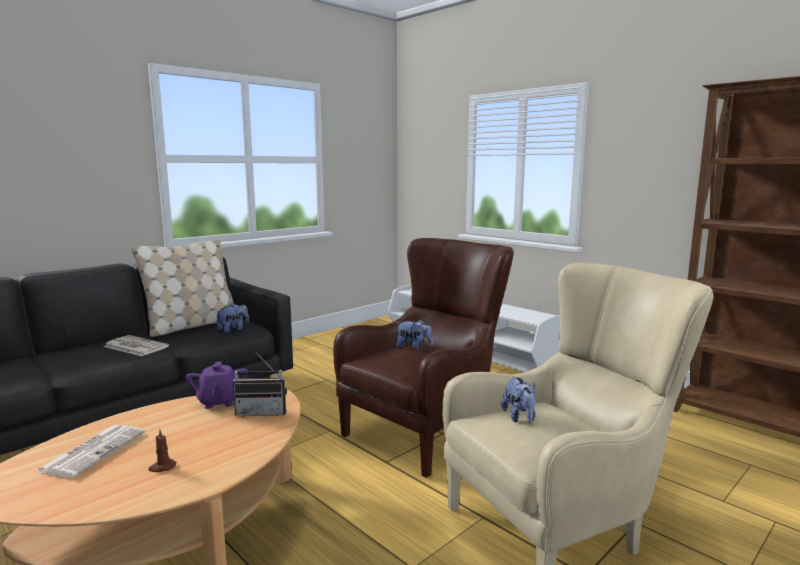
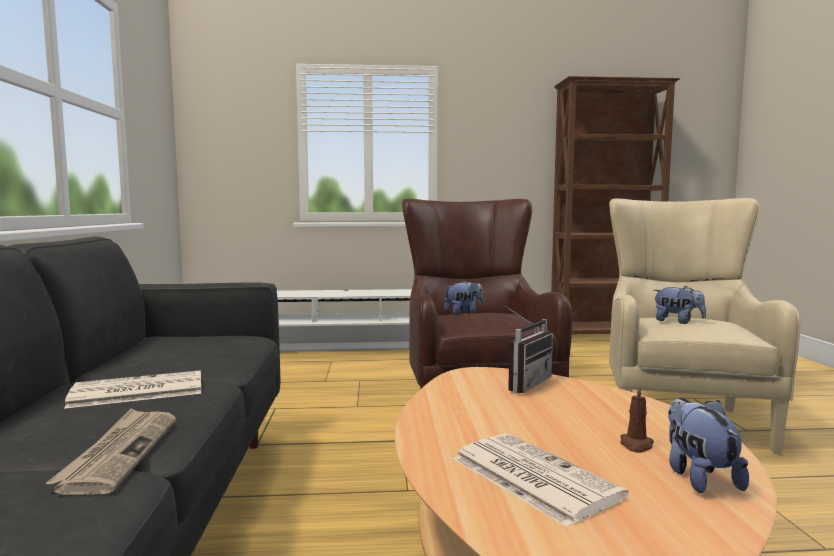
camera: 50 degrees left, 5 degrees down
(57, 372) = (120, 453): none -> newspaper
(191, 325) = (131, 355): beige pillow -> none
(219, 402) = (457, 394): purple teapot -> none
(233, 329) = (219, 344): plush toy -> plush toy (698, 477)

